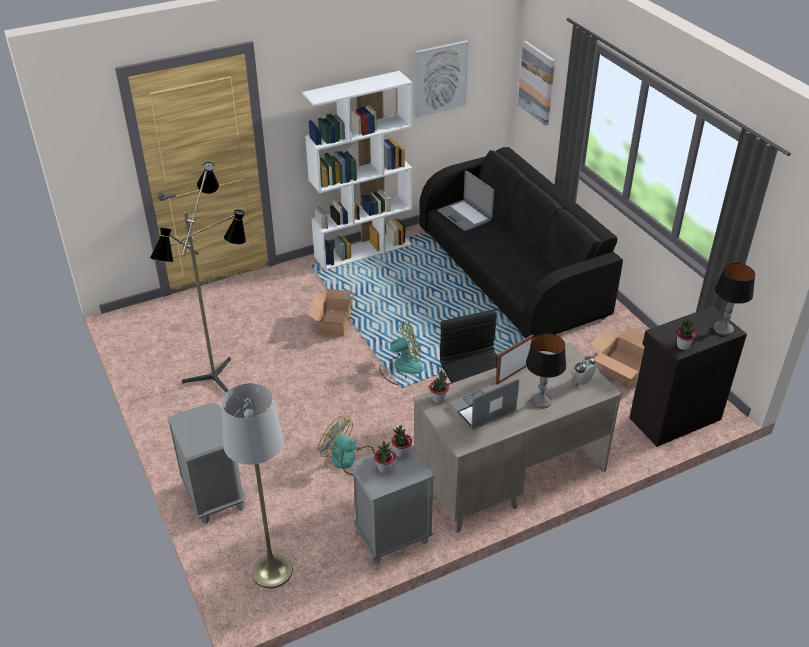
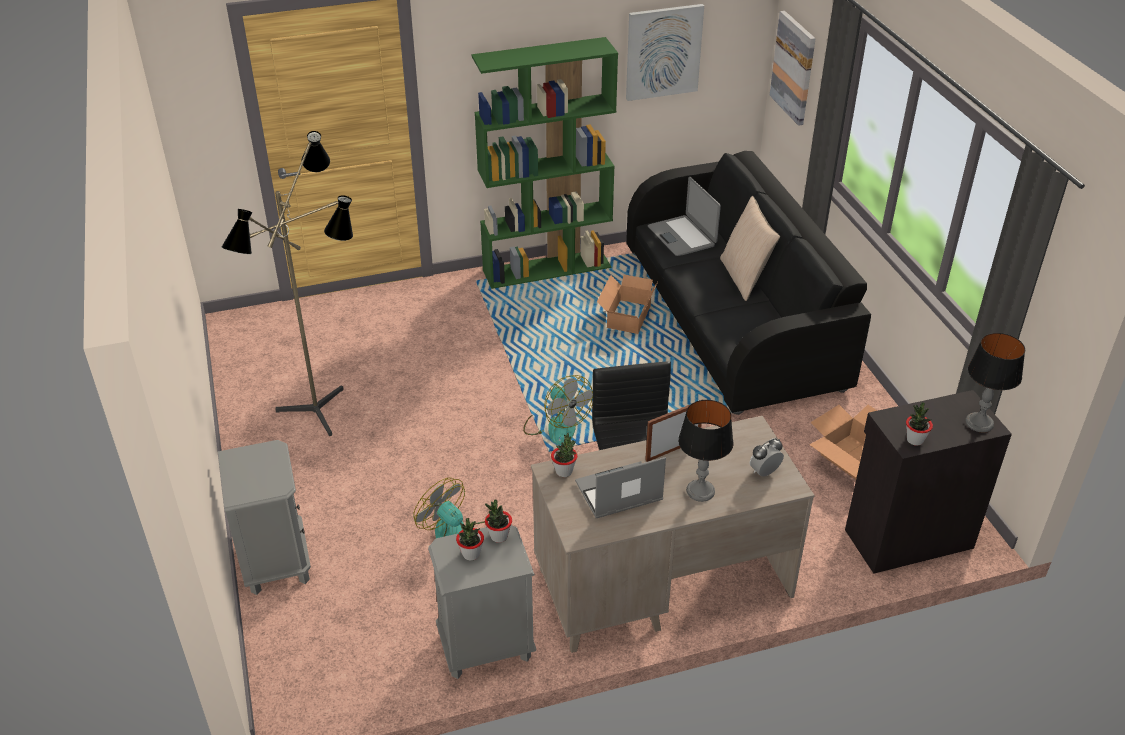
camera: 10 degrees right, 0 degrees up
(272, 571) = (321, 667): grey floor lamp -> none
(333, 323) = (483, 358): cardboard box -> cardboard box (626, 317)
(363, 250) = (547, 268): white bookcase -> green bookcase
(401, 368) = (556, 425): fan -> fan turned 60 degrees clockwise
(518, 242) = (744, 277): none -> beige pillow

